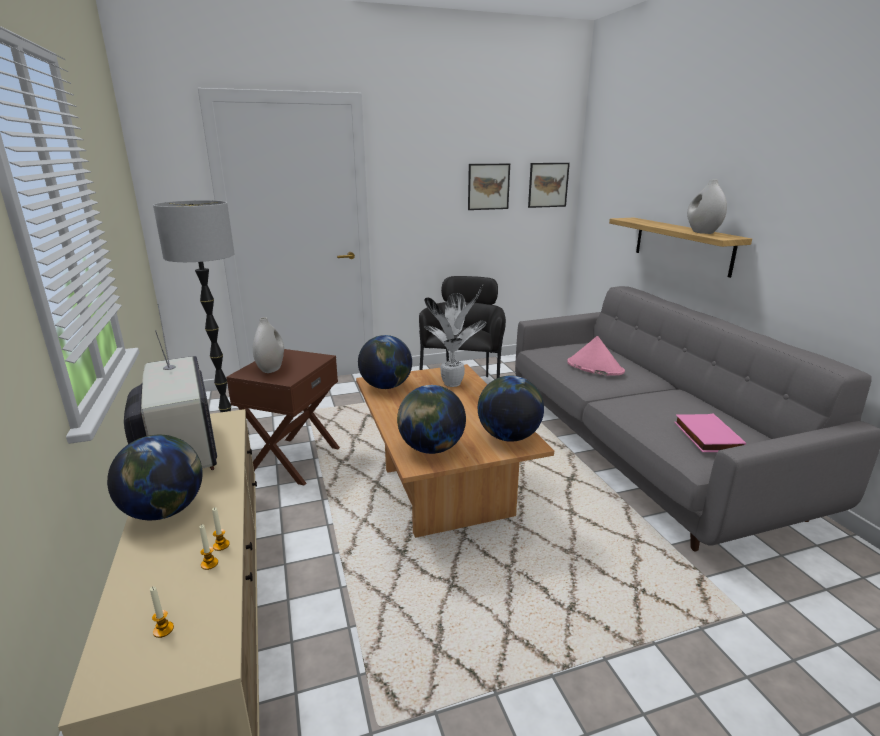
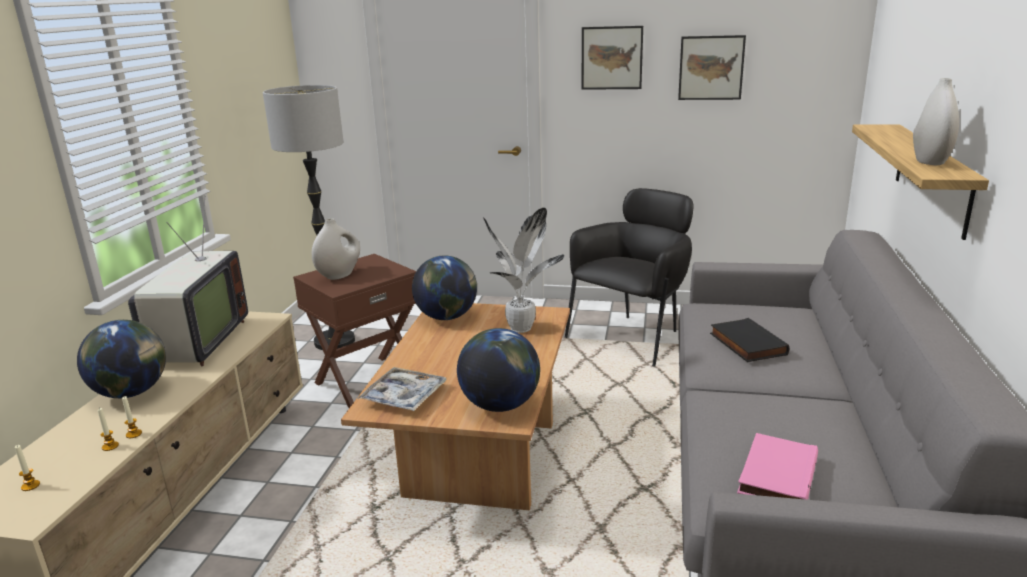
camera: 30 degrees right, 0 degrees up
(431, 448) = (404, 396): globe -> tray
(548, 185) = (810, 66): picture -> picture (611, 58)
(594, 367) = (746, 344): pink hat -> black book

